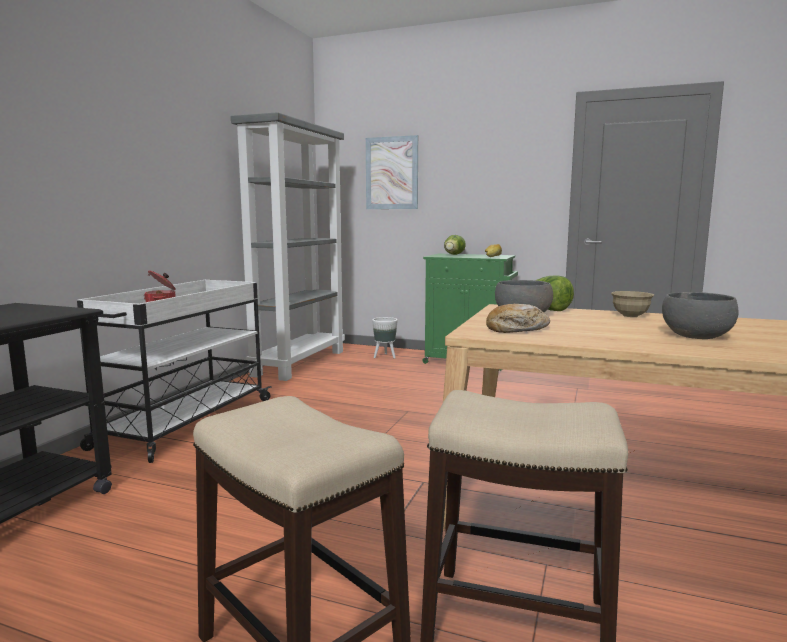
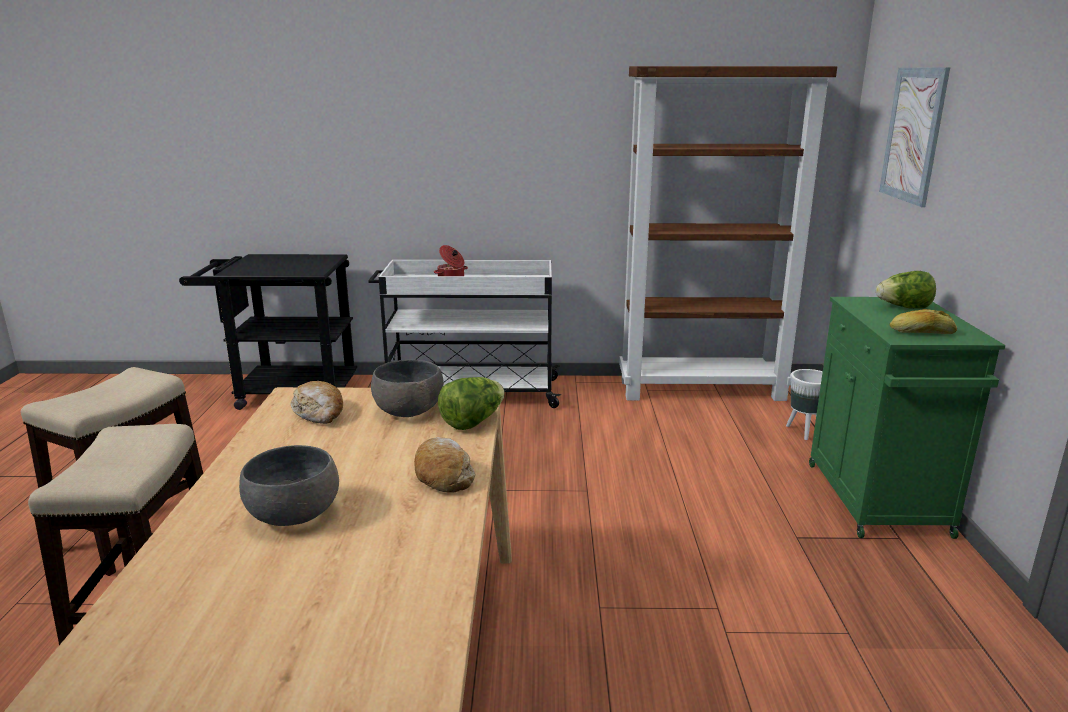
camera: 70 degrees right, 10 degrees up
(299, 363) = (702, 389): grey bookcase -> brown bookcase
(630, 316) = (443, 475): beige bowl -> bread

